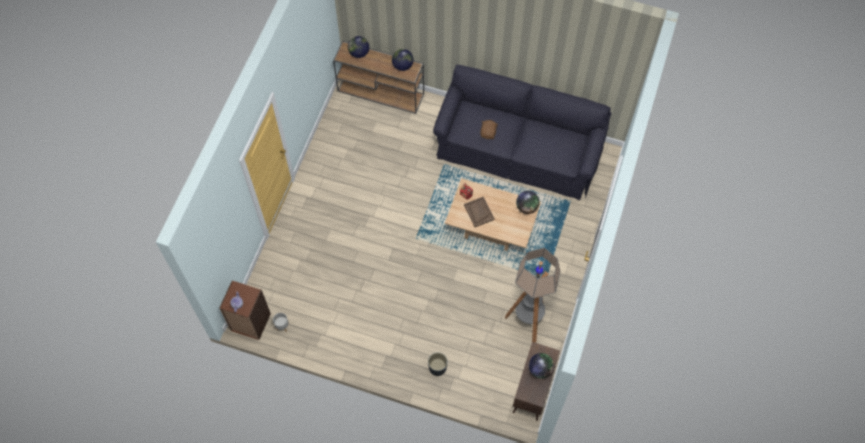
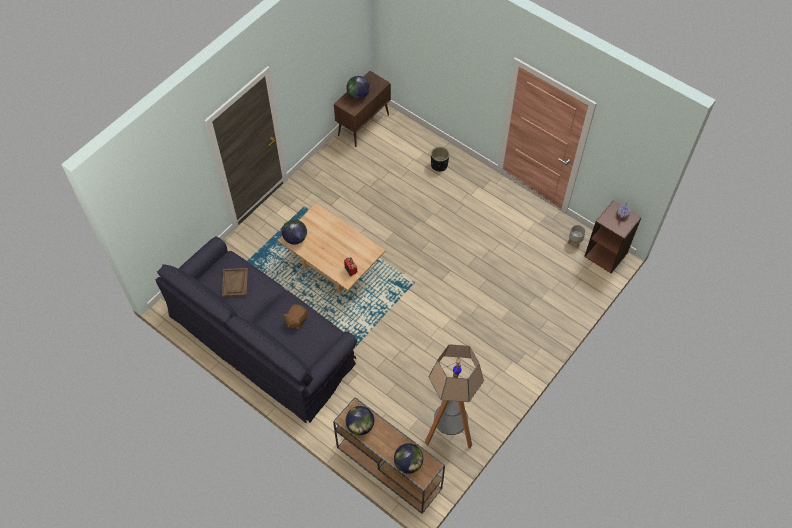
camera: 160 degrees left, 5 degrees down
(479, 212) = (346, 249): brown tray -> brown tray (235, 283)
(527, 321) = (341, 176): floor lamp -> floor lamp (449, 433)

